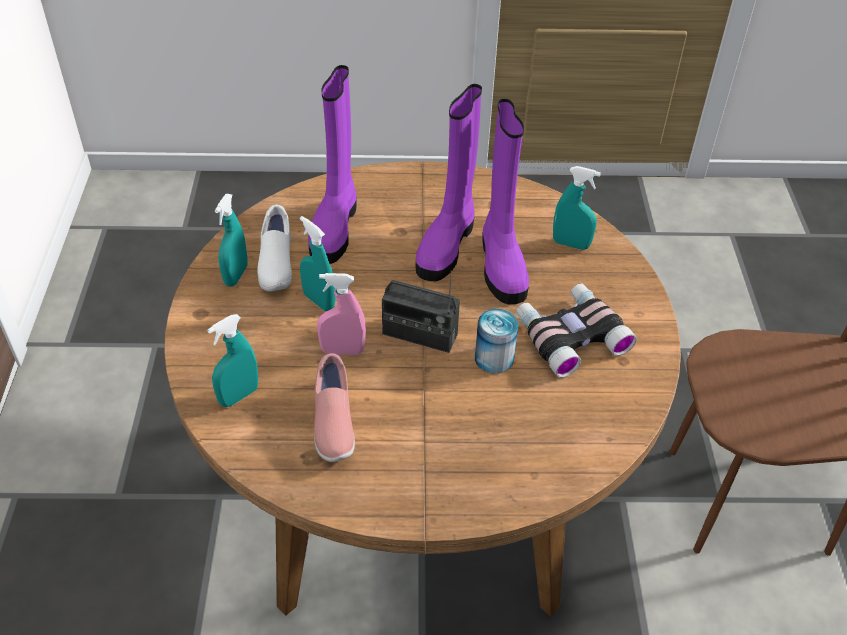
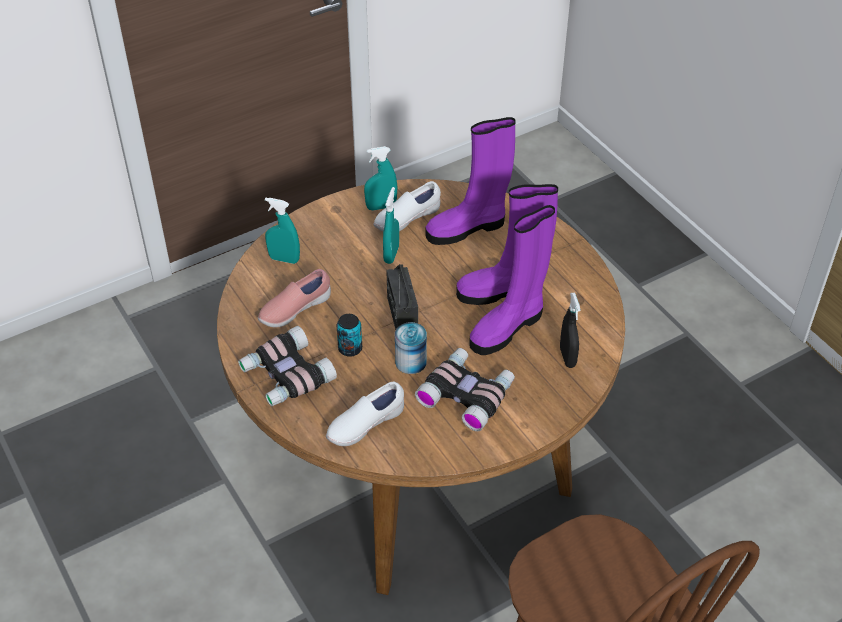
camera: 60 degrees right, 0 degrees up
(342, 351) = (357, 286): pink spray bottle -> none
(434, 478) = (285, 375): none -> binoculars
(436, 400) = (350, 349): none -> can
(560, 439) = (365, 425): none -> white shoe
(571, 244) = (567, 357): turquoise spray bottle -> black spray bottle

